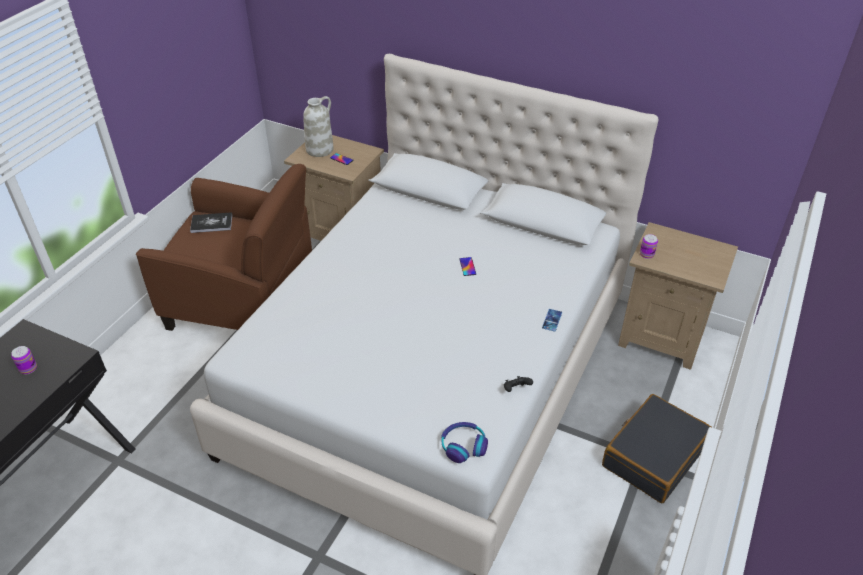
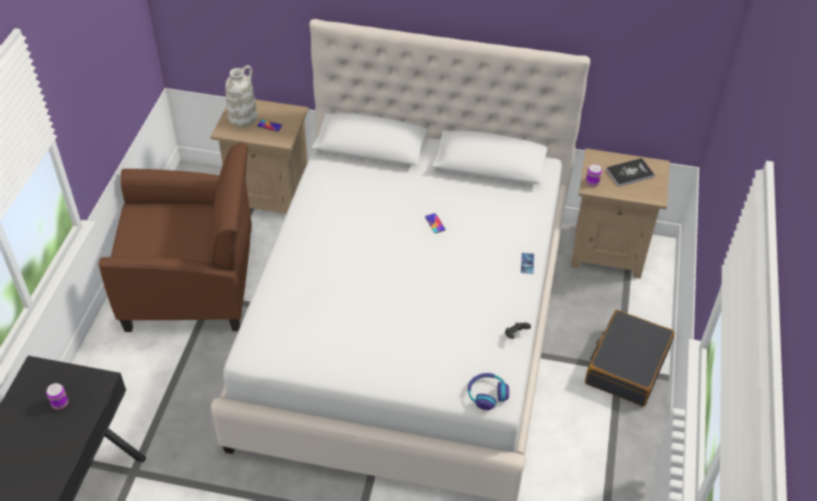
camera: 15 degrees left, 5 degrees up
(211, 223) = (152, 215): book -> book (630, 173)

